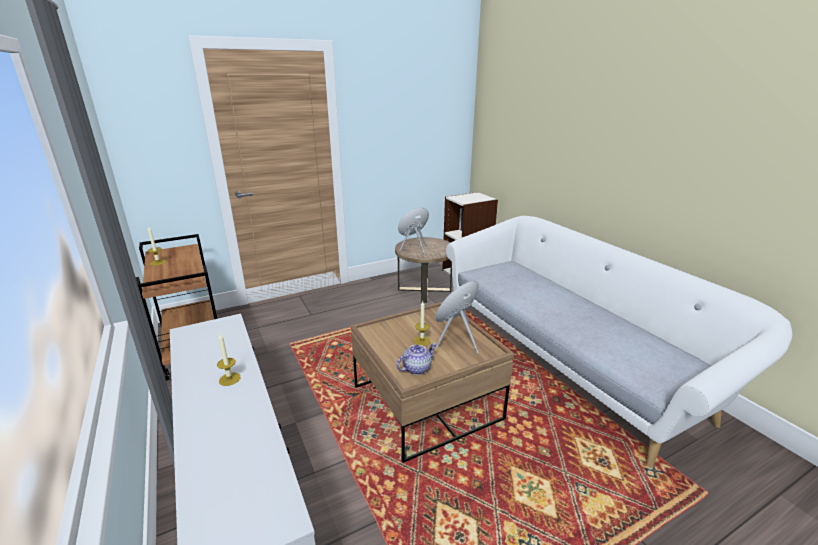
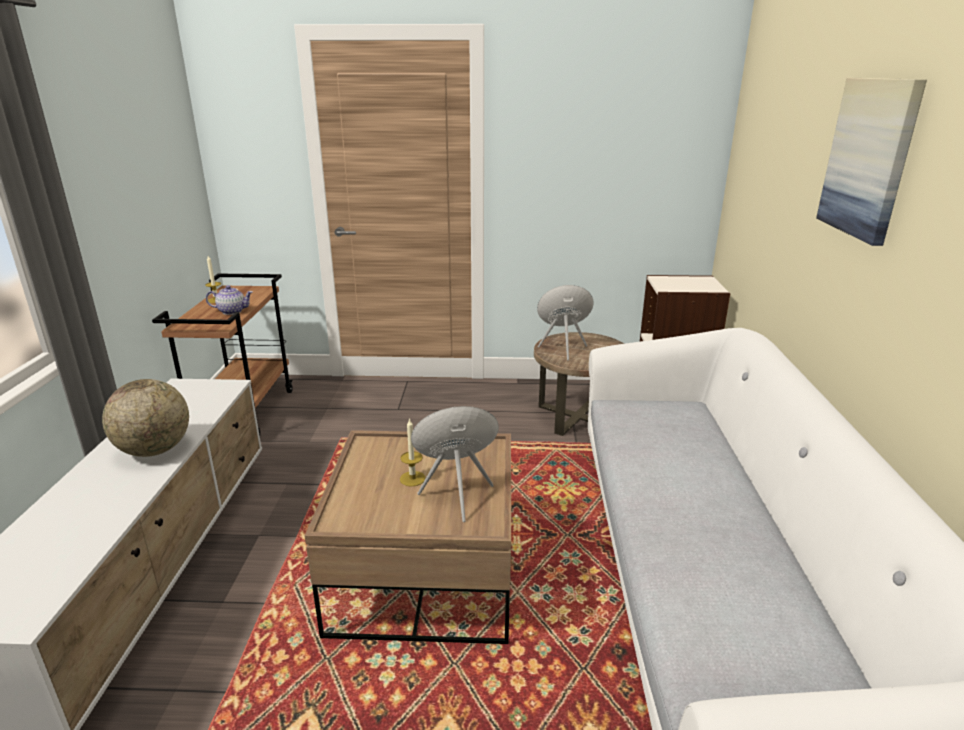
camera: 30 degrees right, 0 degrees up
(229, 379) = (155, 450): candle -> globe
(416, 368) = (362, 512): teapot -> teapot (232, 311)
(603, 115) = (869, 158): none -> picture

